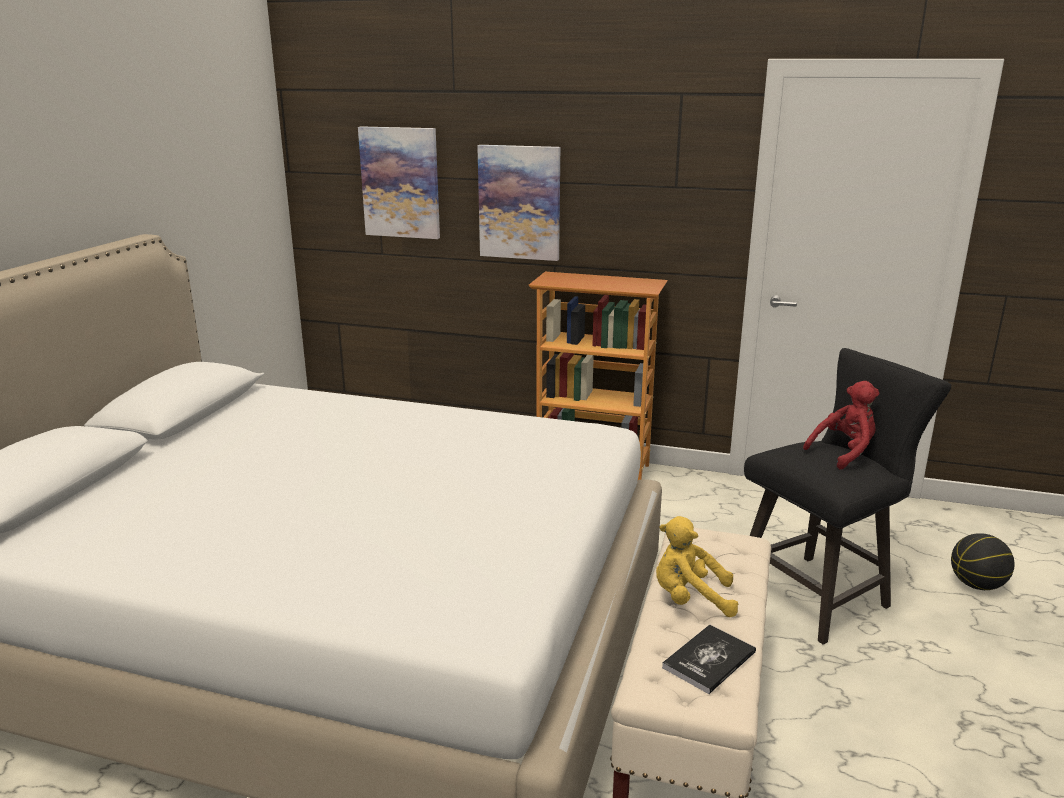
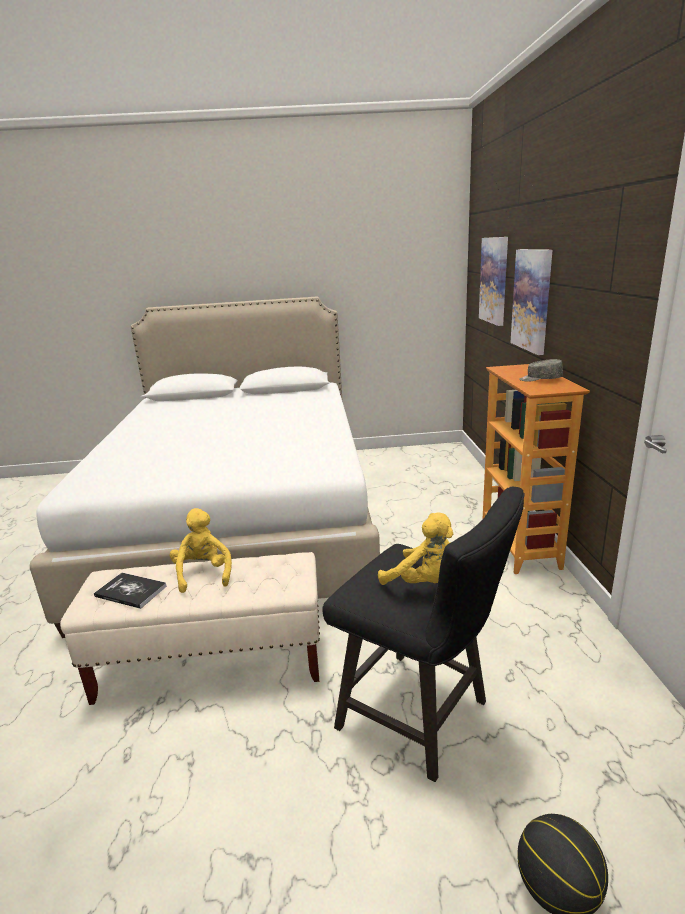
camera: 70 degrees right, 0 degrees up
(610, 282) = (540, 379): none -> grey cap
(844, 453) = (426, 583): red plush toy -> yellow plush toy

